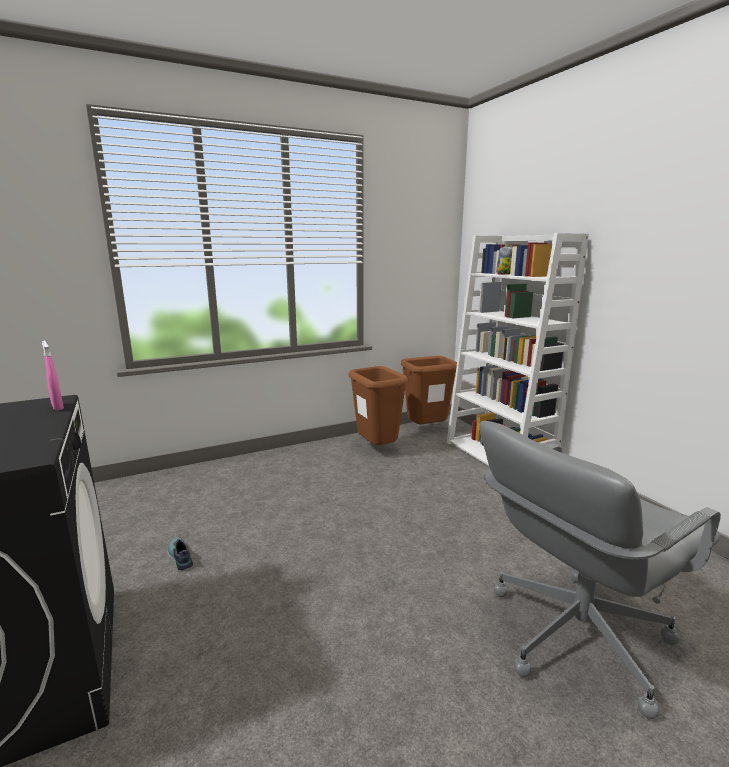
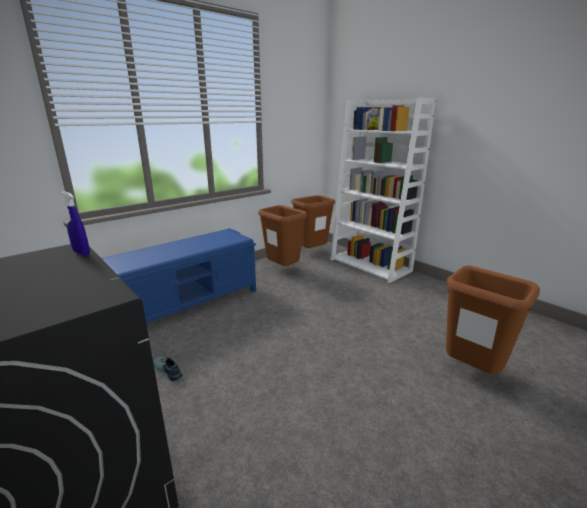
camera: 15 degrees left, 5 degrees up
(57, 407) = (81, 253): pink spray bottle -> blue spray bottle
(245, 477) = (189, 303): none -> blue bench
(575, 634) = (471, 372): grey office chair -> brown trash can

